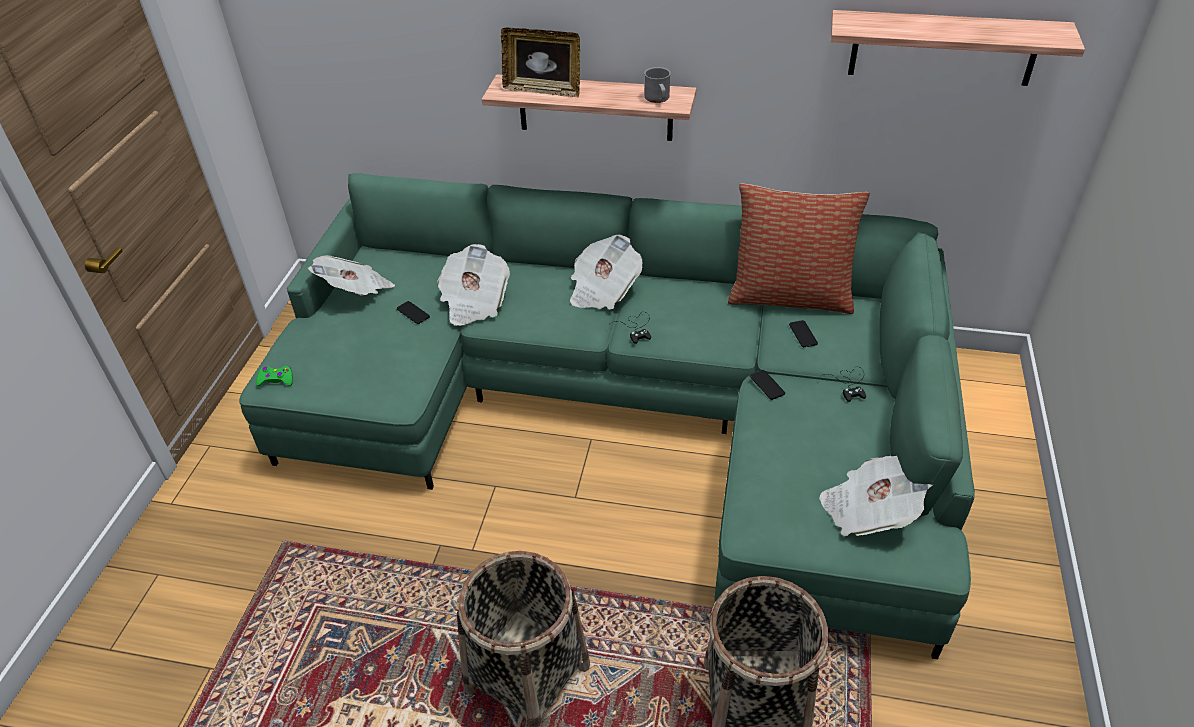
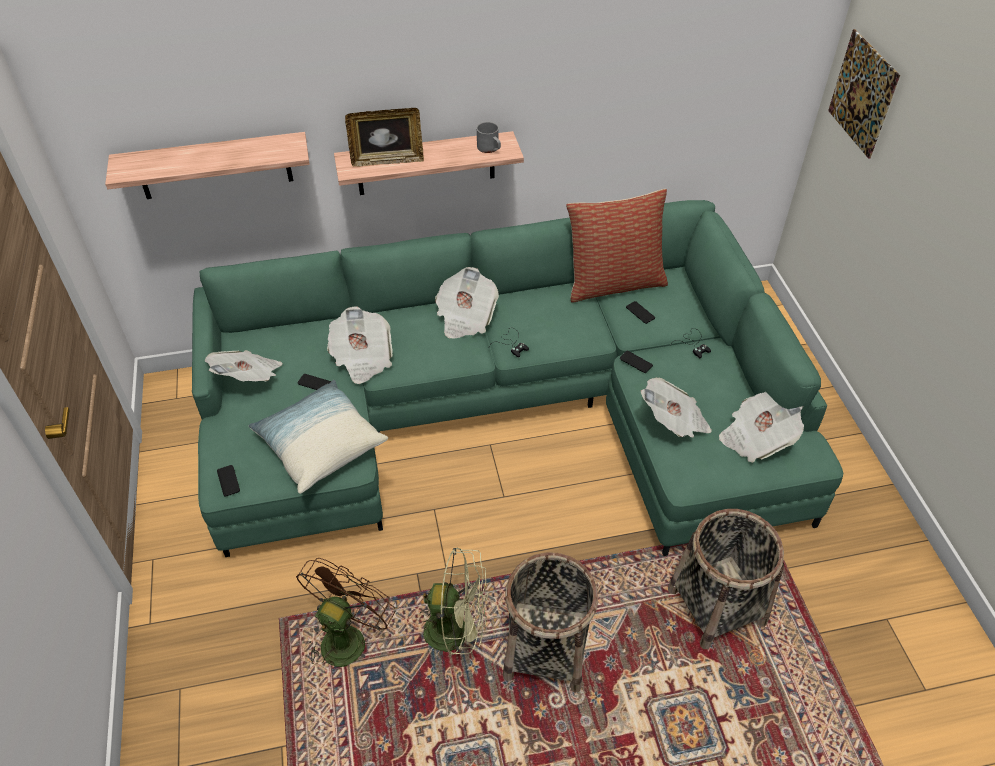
camera: 25 degrees left, 5 degrees up
(276, 380) = (228, 481): green game controller -> phone
(335, 583) = (347, 636): none -> brown fan
(380, 372) = (320, 445): none -> pillow
(444, 619) = (456, 631): none -> green fan
(774, 461) = (674, 422): none -> newspaper
(943, 48) = (704, 66): shelf -> shelf (214, 166)
(1147, 111) = (862, 94): none -> picture

